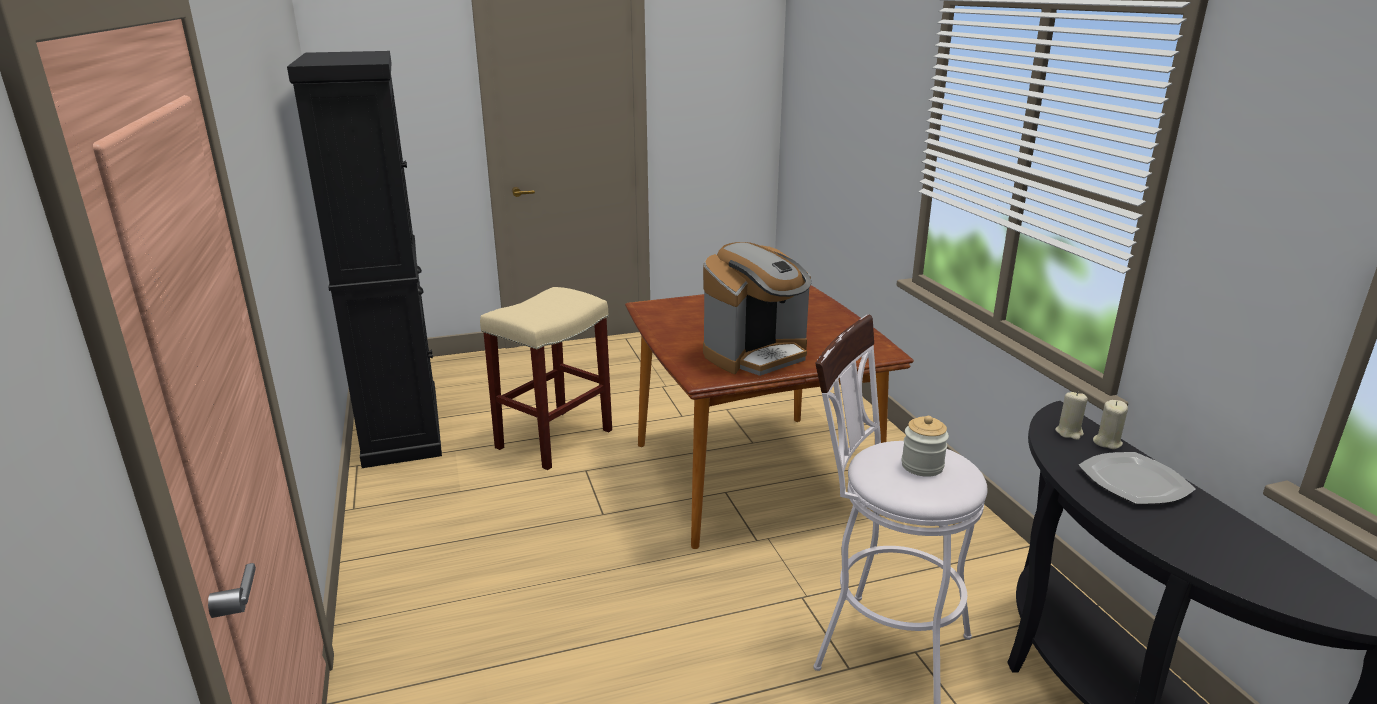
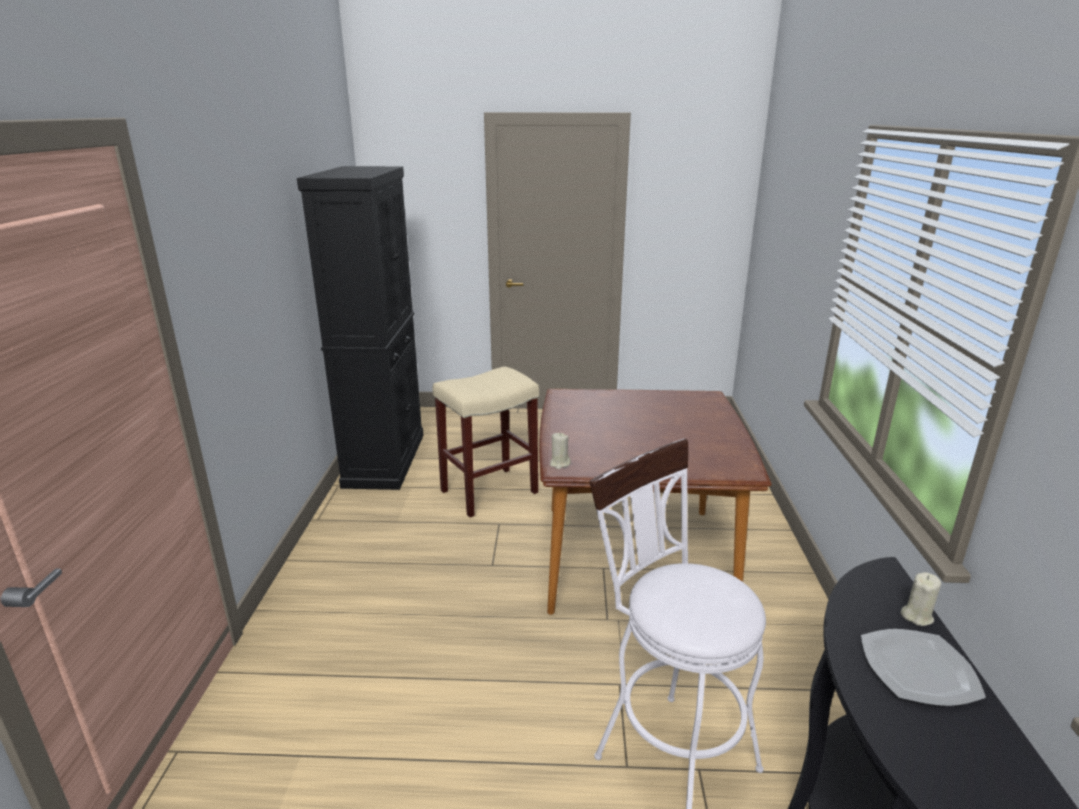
camera: 20 degrees right, 0 degrees up
(756, 355) = (623, 454): coffee machine -> none
(922, 466) = (701, 597): jar -> none
(1069, 432) = (880, 595): beige candle -> beige candle (559, 464)

